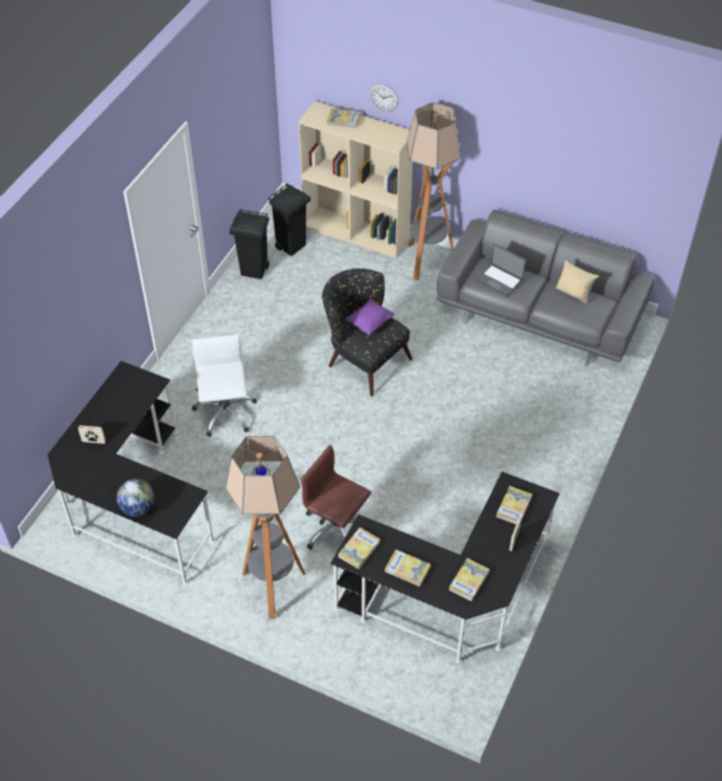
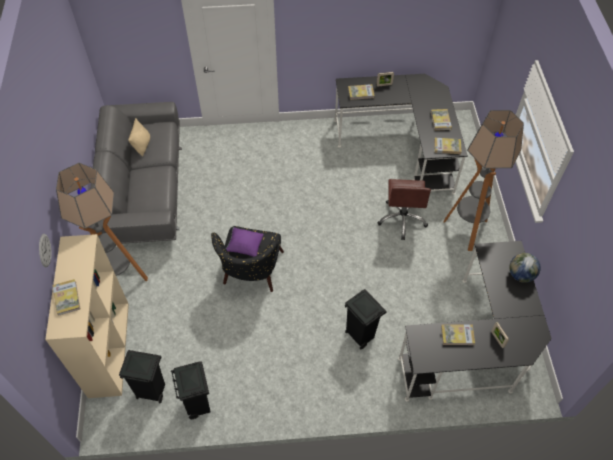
camera: 120 degrees left, 5 degrees up
(225, 413) = (360, 335): white office chair -> black trash can
(469, 580) = (425, 93): book -> book (457, 335)
(500, 280) = (153, 188): laptop -> none

